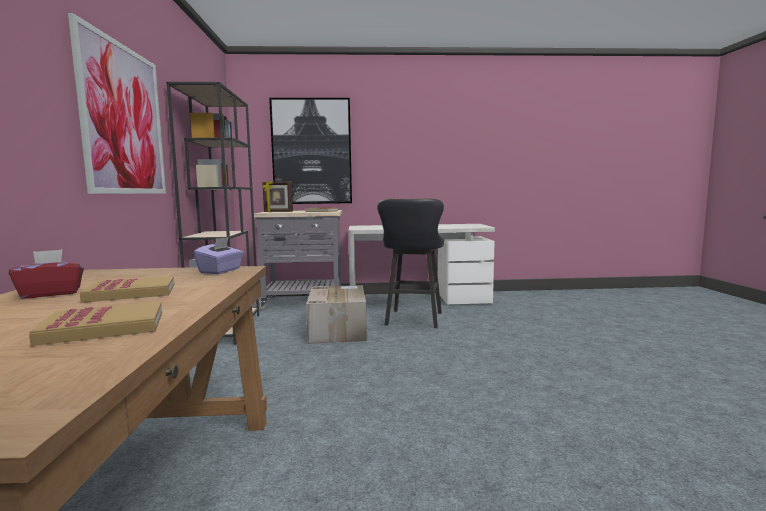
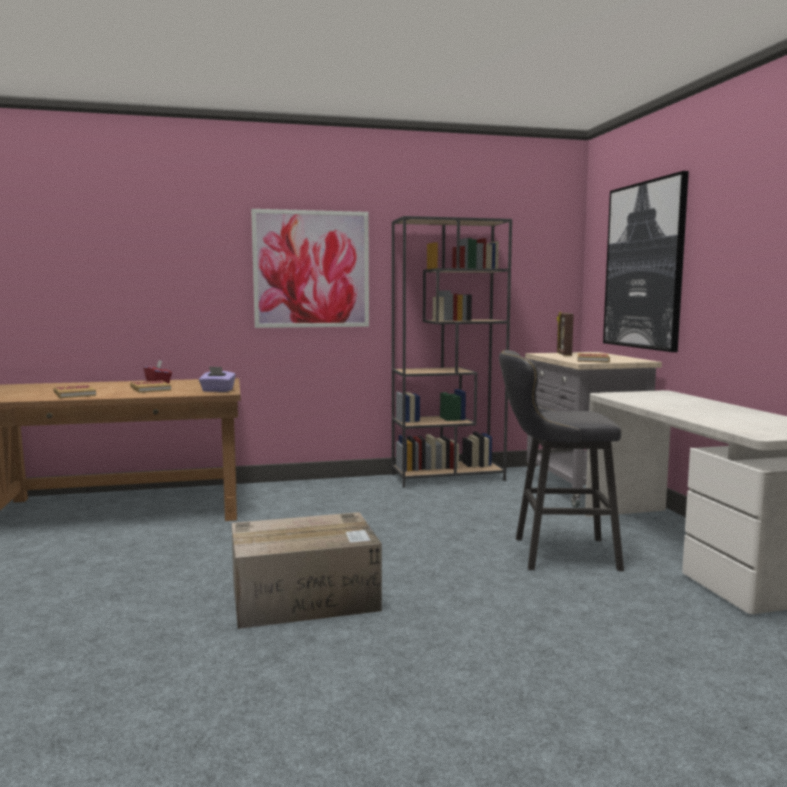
camera: 80 degrees right, 0 degrees up
(337, 329) = (479, 517): cardboard box -> cardboard box (306, 597)

